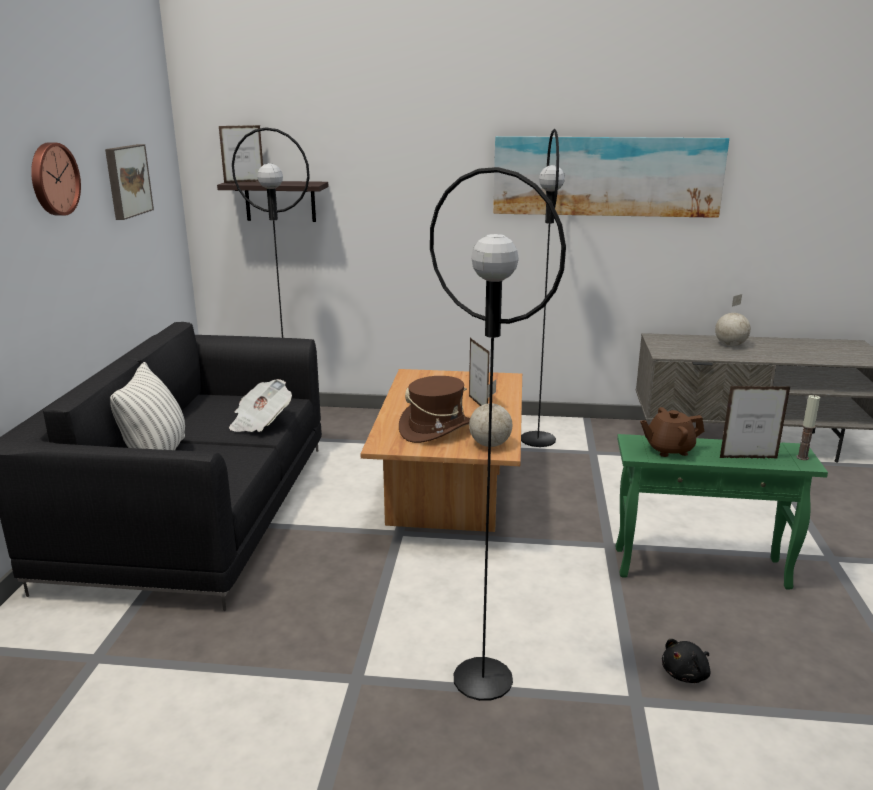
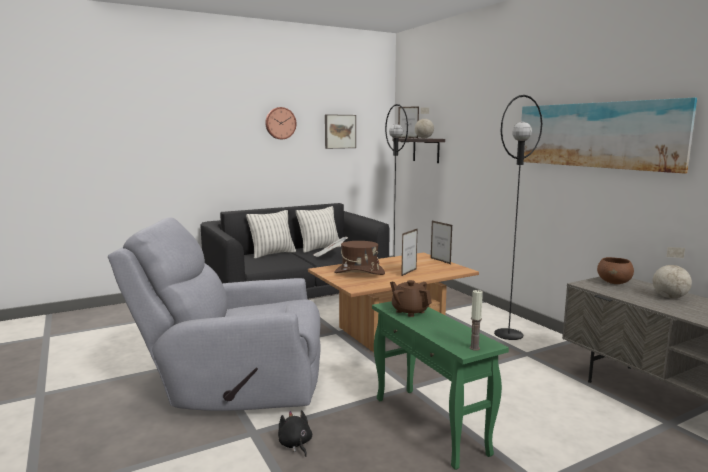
camera: 55 degrees right, 10 degrees down
(203, 416) = (319, 248): none -> pillow
(482, 679) = (233, 385): black floor lamp -> grey armchair
(490, 444) = (360, 284): globe -> globe (424, 138)
(671, 344) = (614, 282): none -> brown bowl
(686, 674) = (295, 444): black plush toy -> black plush toy turned 45 degrees clockwise
(748, 458) = (439, 333): picture frame -> picture frame (440, 261)

